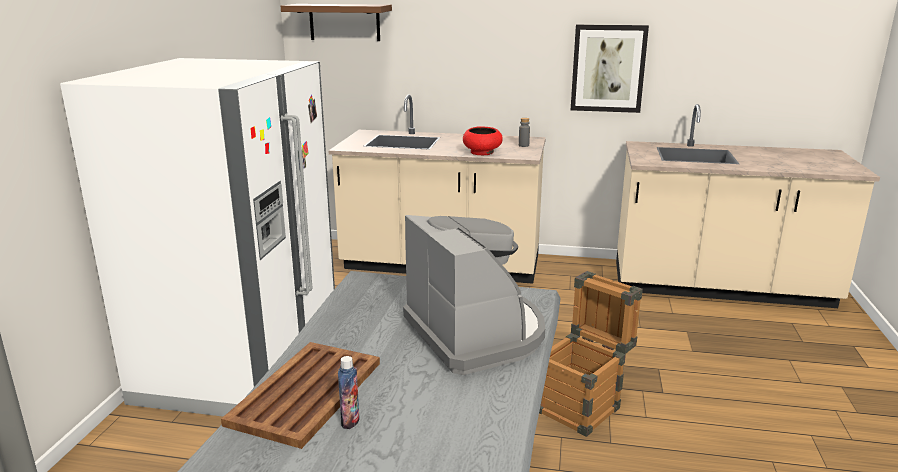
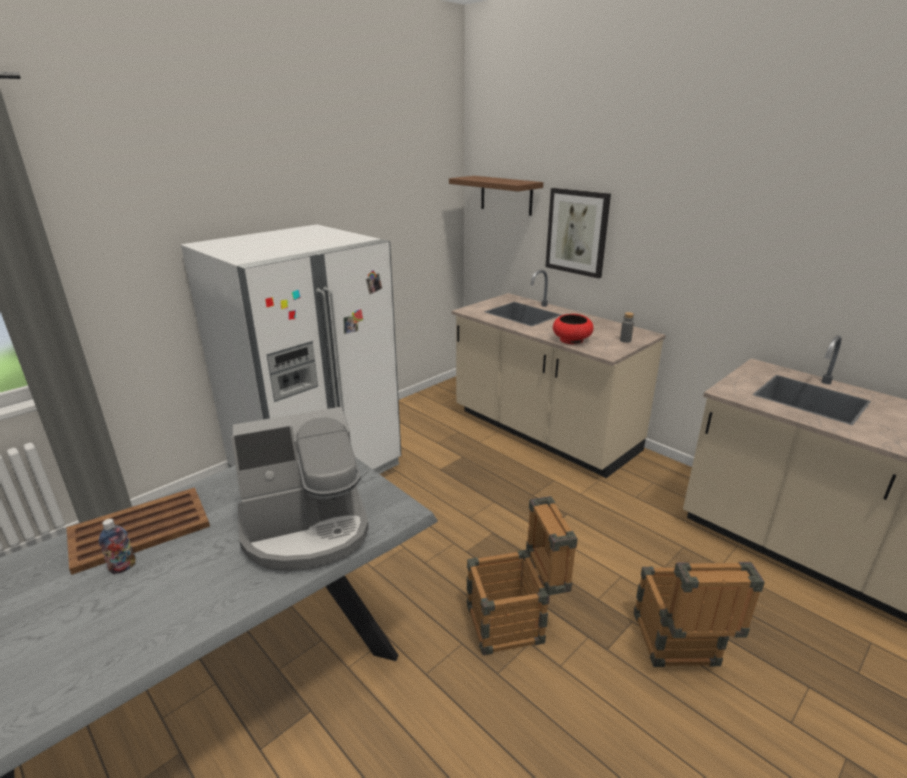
camera: 35 degrees right, 5 degrees up
(476, 333) = (306, 529): coffee machine -> coffee machine turned 60 degrees clockwise
(608, 68) = (743, 273): picture -> picture (577, 232)
(702, 372) = (678, 648): none -> crate

